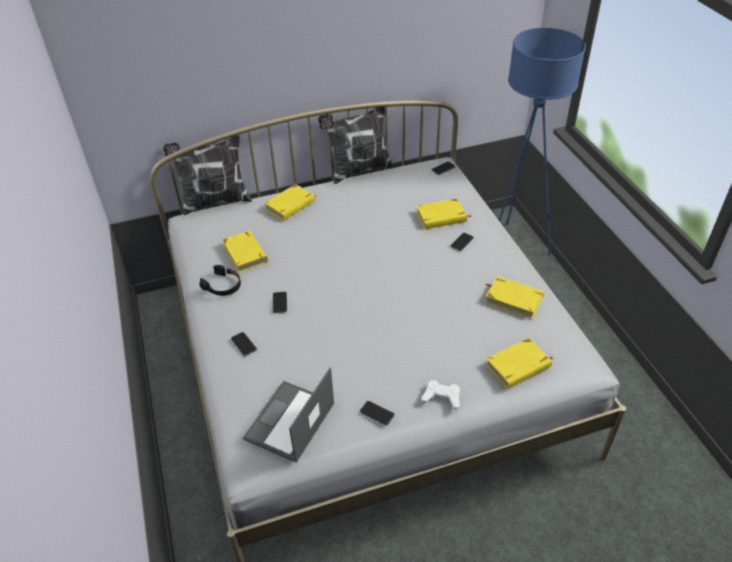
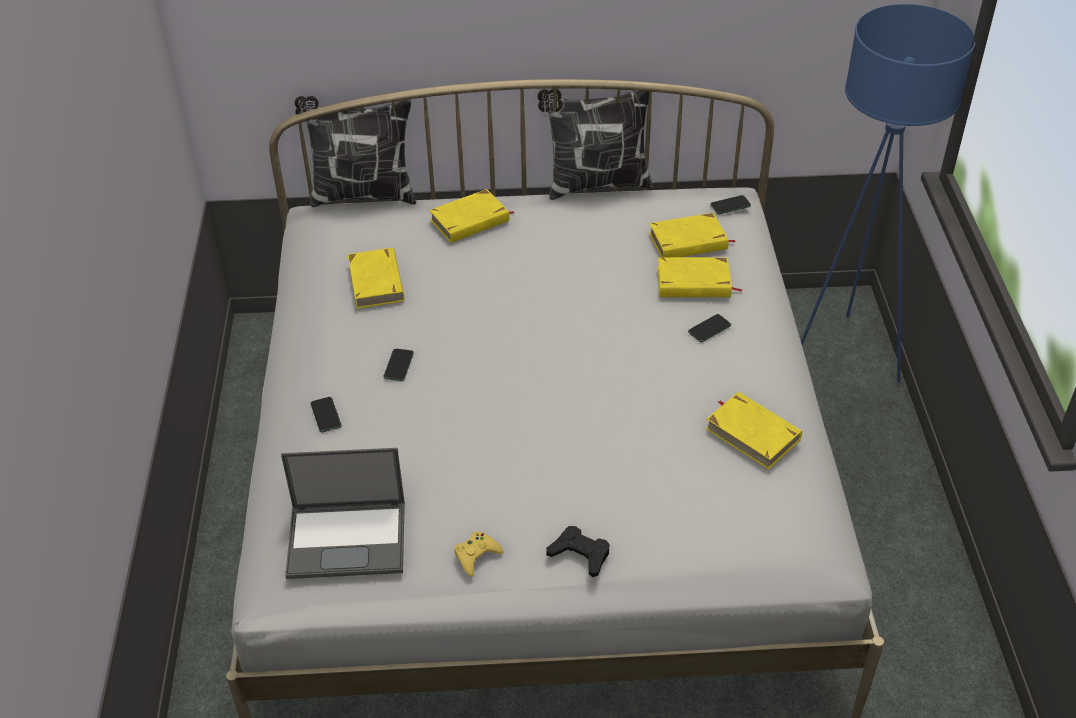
camera: 15 degrees right, 0 degrees up
(223, 285) = (327, 323): black headphones -> none
(289, 422) = (348, 539): laptop -> laptop turned 135 degrees counterclockwise
(377, 413) = (476, 555): phone -> yellow game controller
(442, 397) = (580, 554): white game controller -> black game controller
(518, 366) = (715, 535): yellow book -> yellow book (688, 241)

